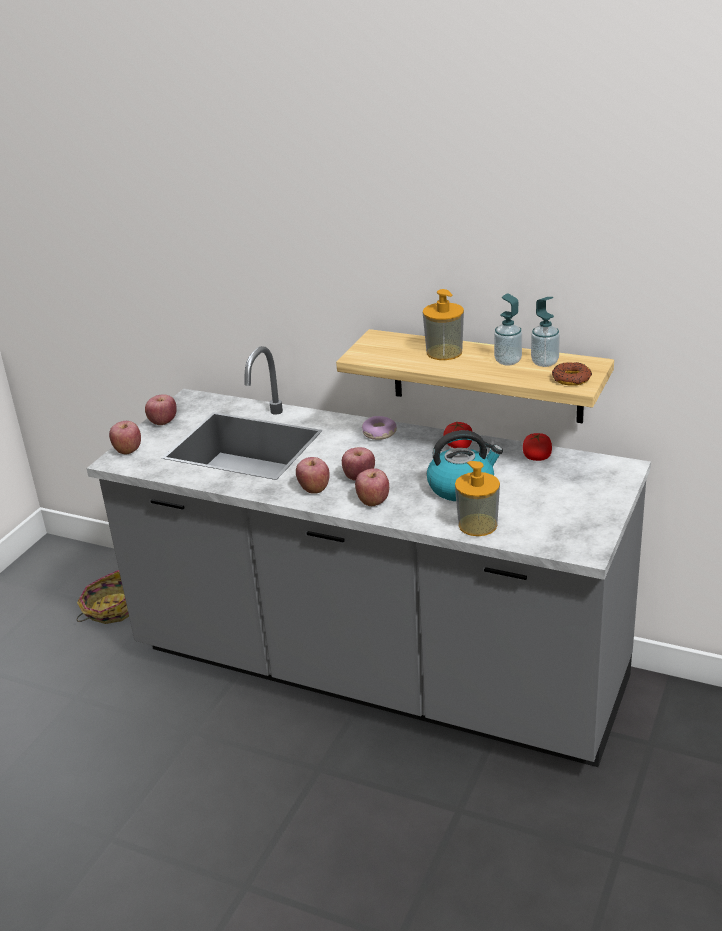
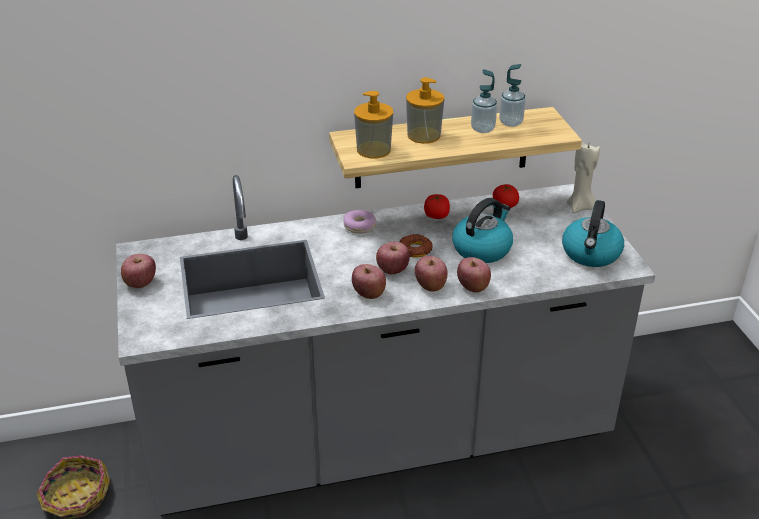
camera: 40 degrees left, 5 degrees up
(128, 450) = (140, 323): apple -> apple (472, 287)
(477, 525) = (532, 275): soap dispenser -> soap dispenser (373, 150)
(563, 528) = (591, 254): none -> kettle
(571, 379) = (548, 130): donut -> donut (415, 250)
(614, 483) = (580, 207): none -> beige candle

